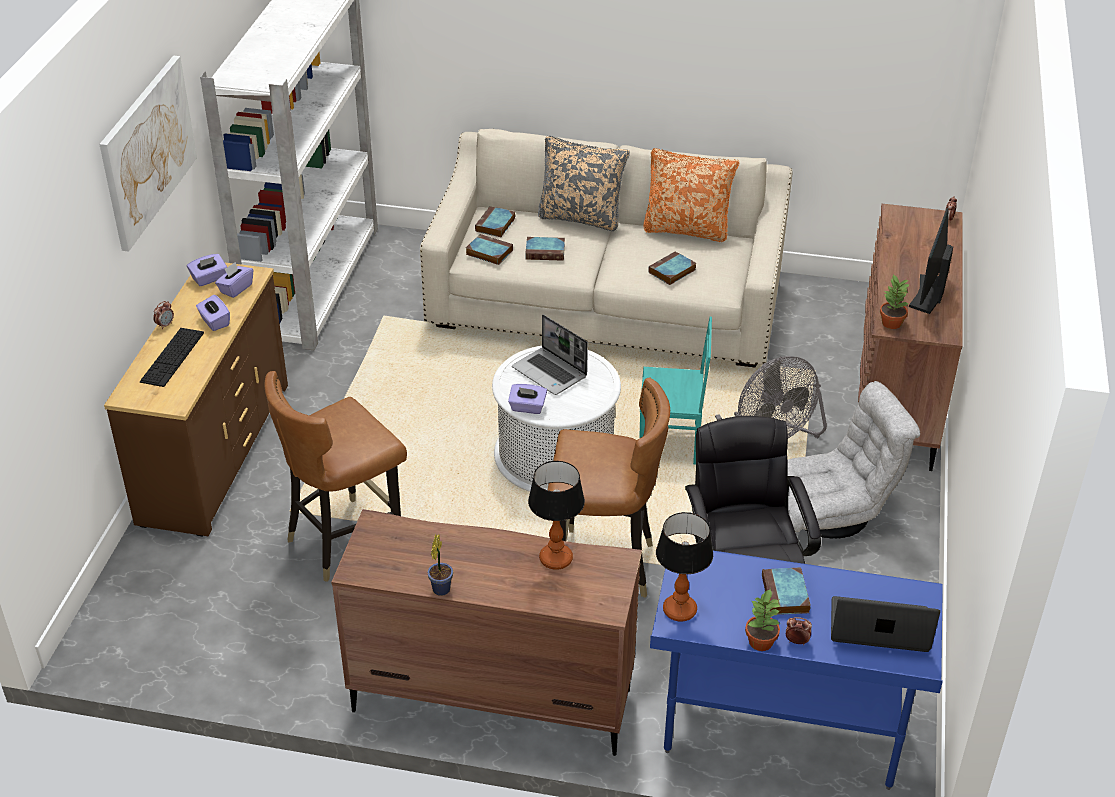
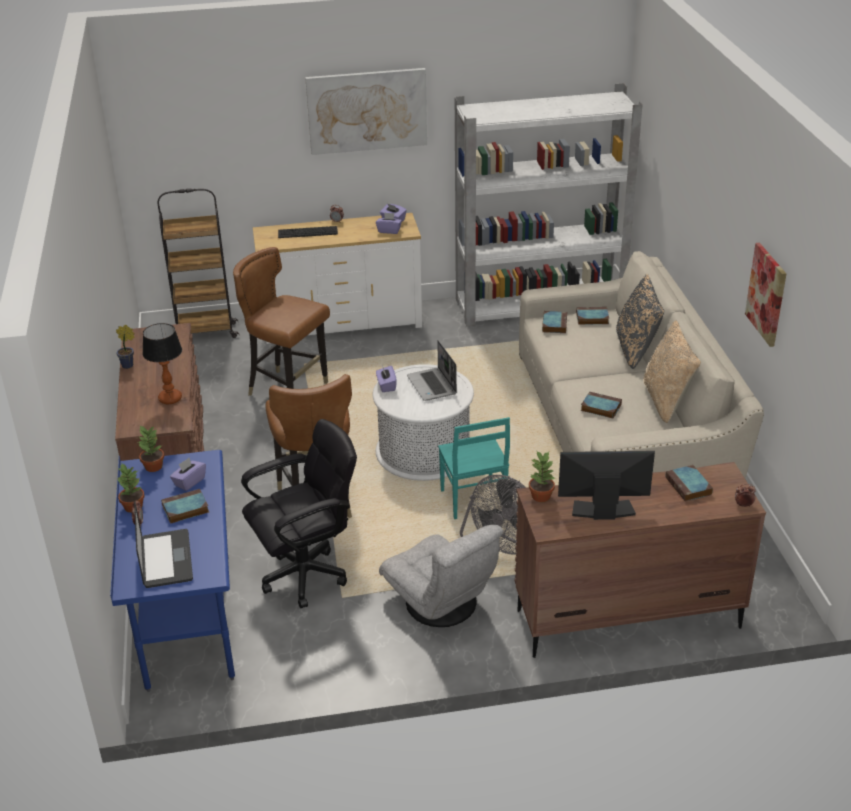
camera: 70 degrees right, 5 degrees down
(122, 595) = (206, 333): none -> brown cart
(214, 322) = (350, 234): purple tissue box -> purple tissue box (189, 482)
(214, 452) = (342, 323): brown dresser -> white dresser
(546, 251) = (576, 347): book -> book (689, 486)
(550, 372) = (432, 385): laptop -> laptop turned 45 degrees counterclockwise
(680, 611) = (153, 466): table lamp -> potted plant
(687, 232) = (666, 403): orange pillow -> beige pillow
(750, 62) = (766, 294): none -> picture

